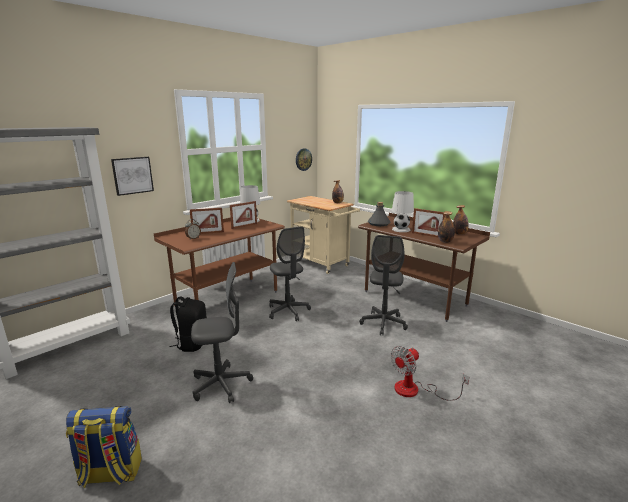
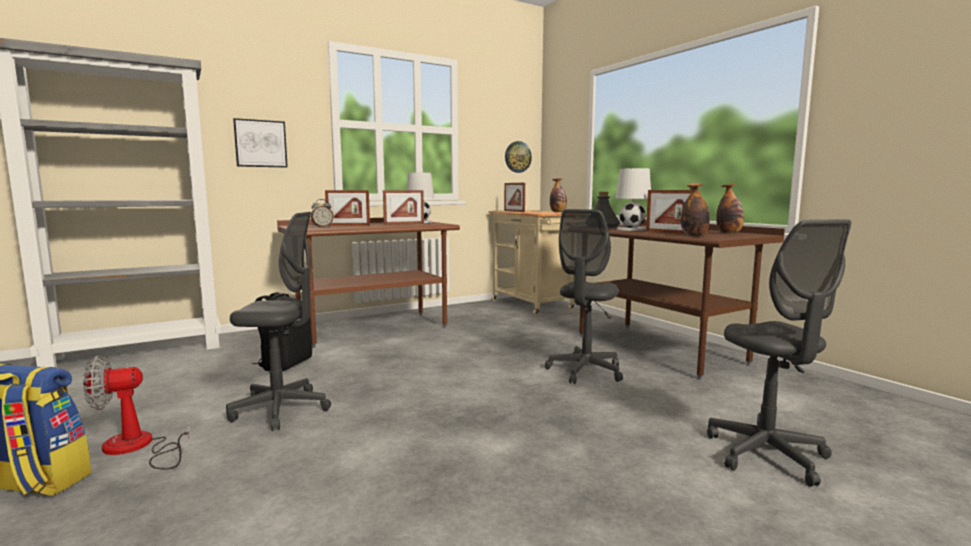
camera: 15 degrees right, 10 degrees down
(288, 311) = (446, 346): grey office chair -> grey office chair (767, 455)
(307, 202) = (514, 211): none -> picture frame
(415, 390) = (586, 456): fan -> fan (137, 448)

